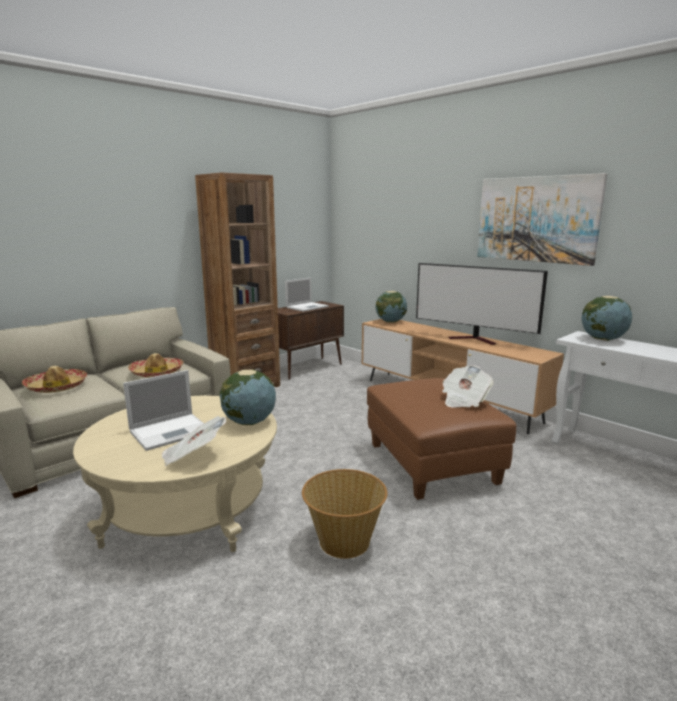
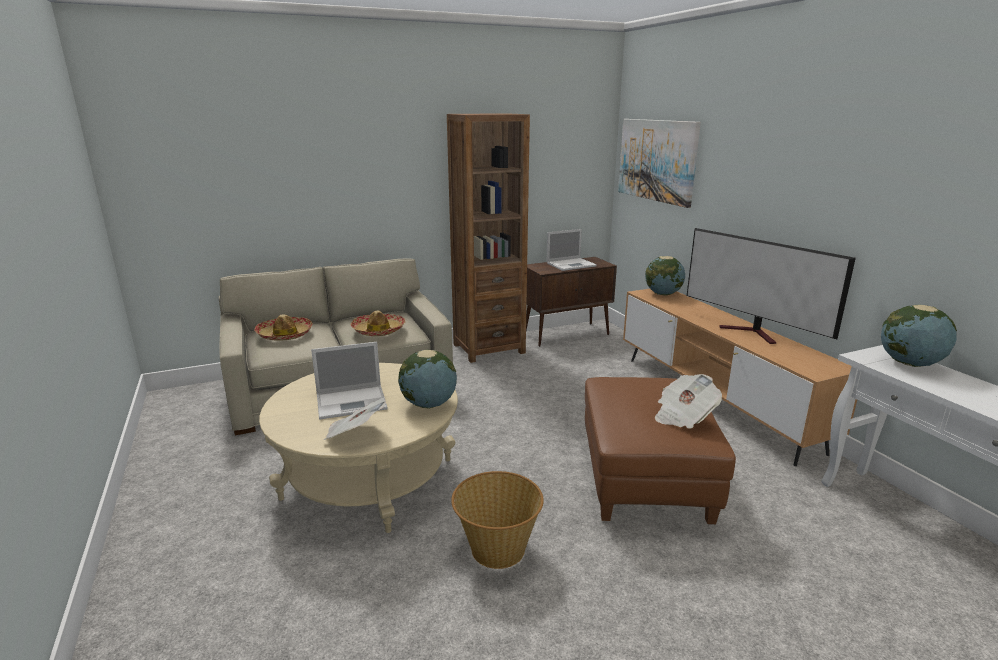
camera: 20 degrees right, 5 degrees up
(536, 219) = (850, 186): picture -> picture (657, 160)

